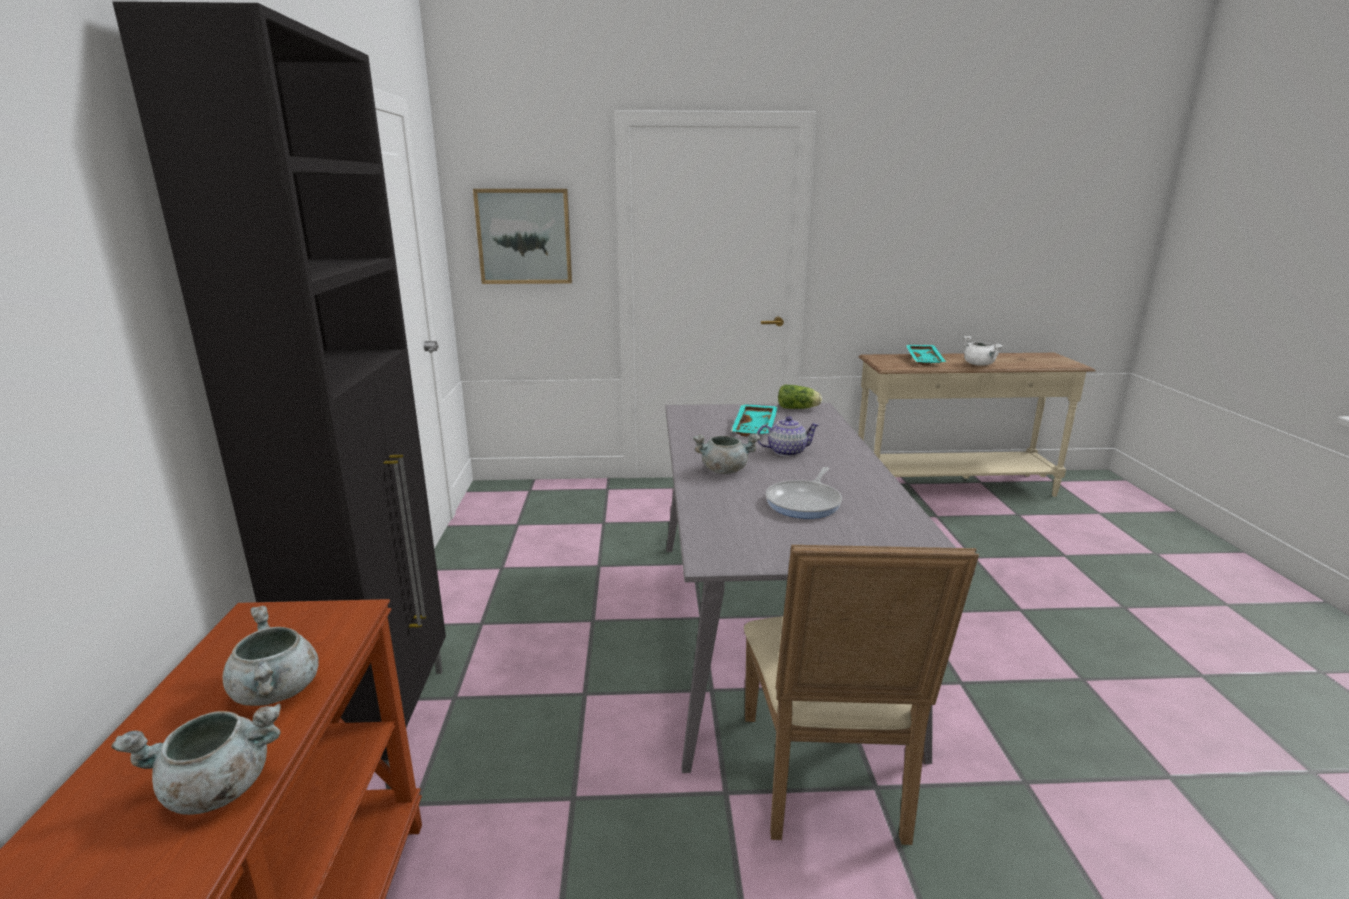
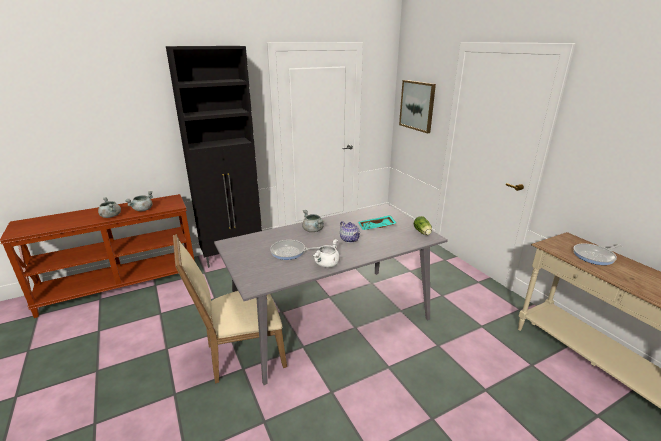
camera: 65 degrees right, 5 degrees up
(925, 360) = (595, 256): turquoise tray -> frying pan
(979, 364) = (628, 280): white cooking pot -> white cooking pot (327, 264)

